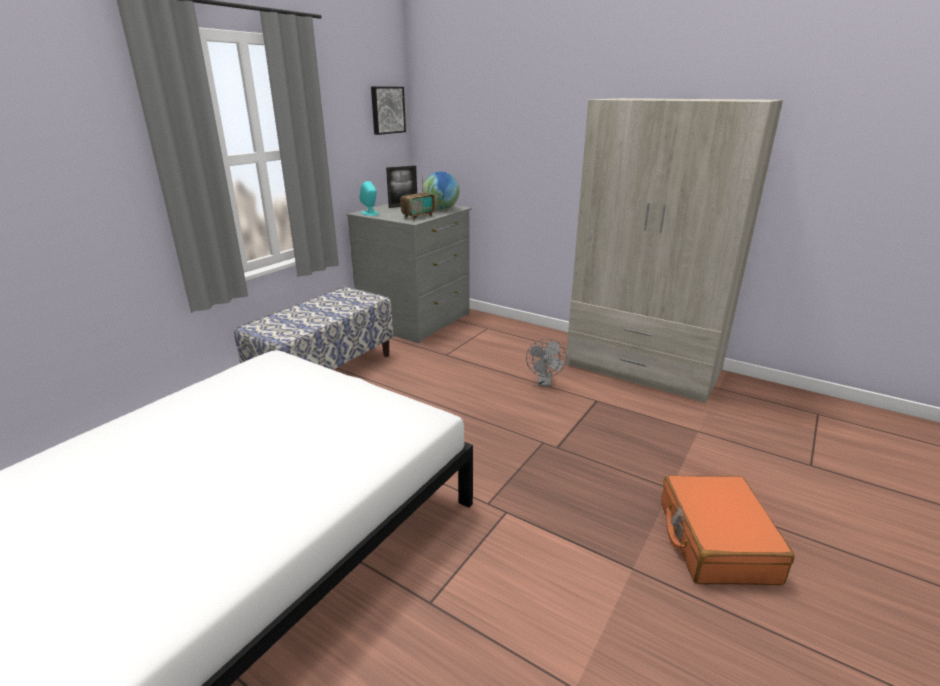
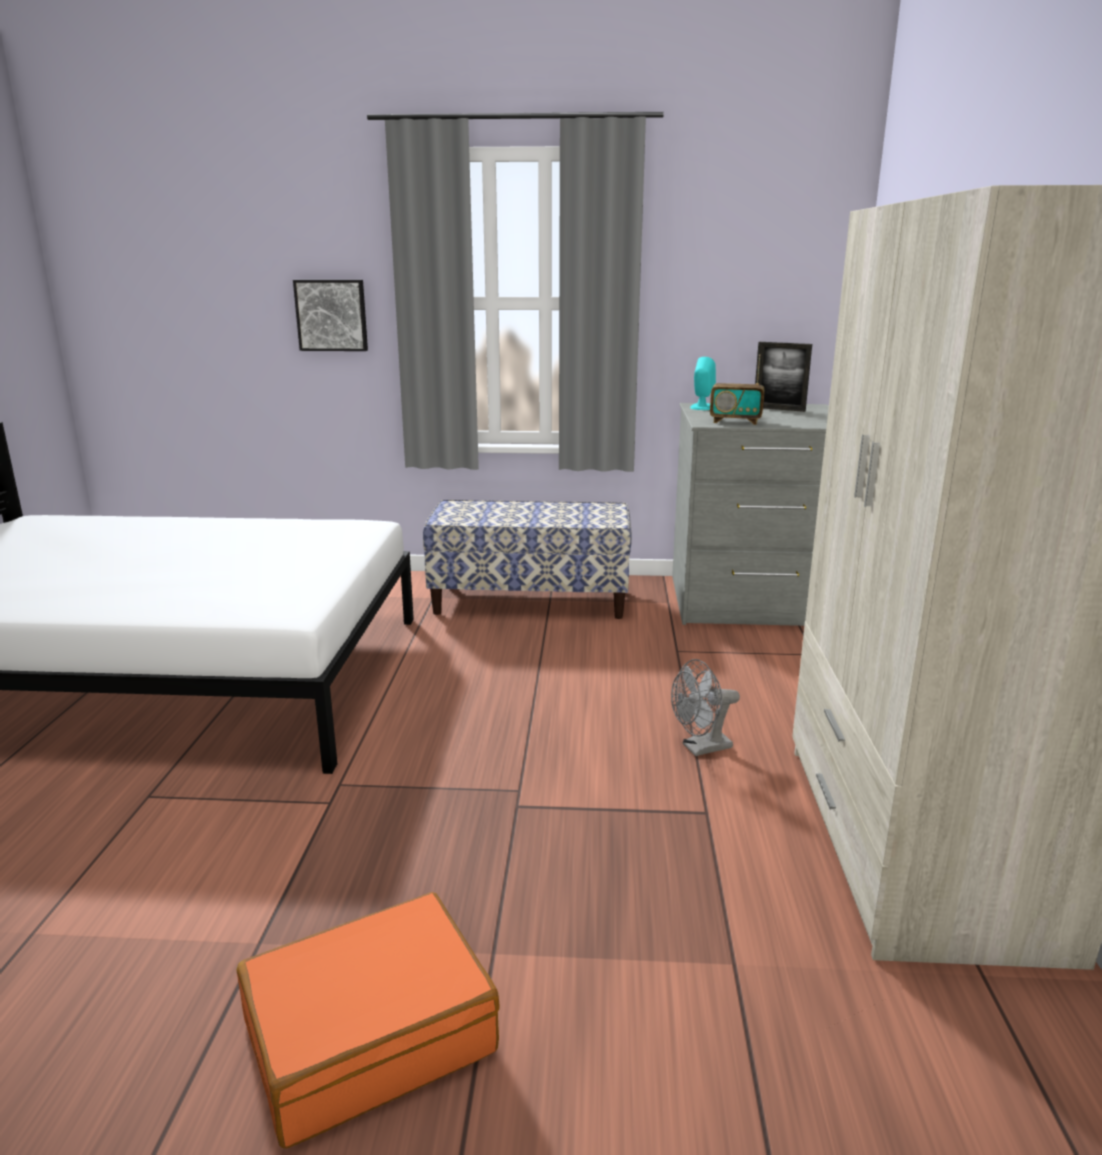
camera: 60 degrees right, 5 degrees down
(387, 110) = (805, 251): picture -> picture (332, 315)
(441, 209) = (806, 422): globe -> none

